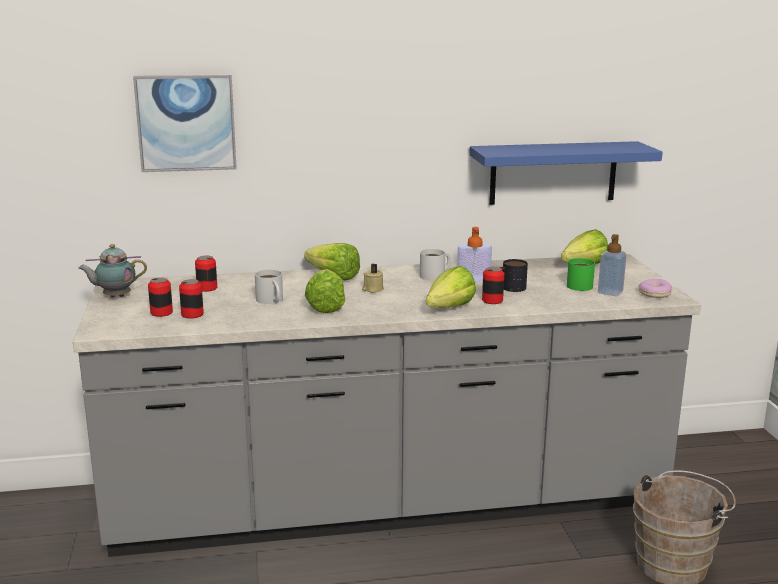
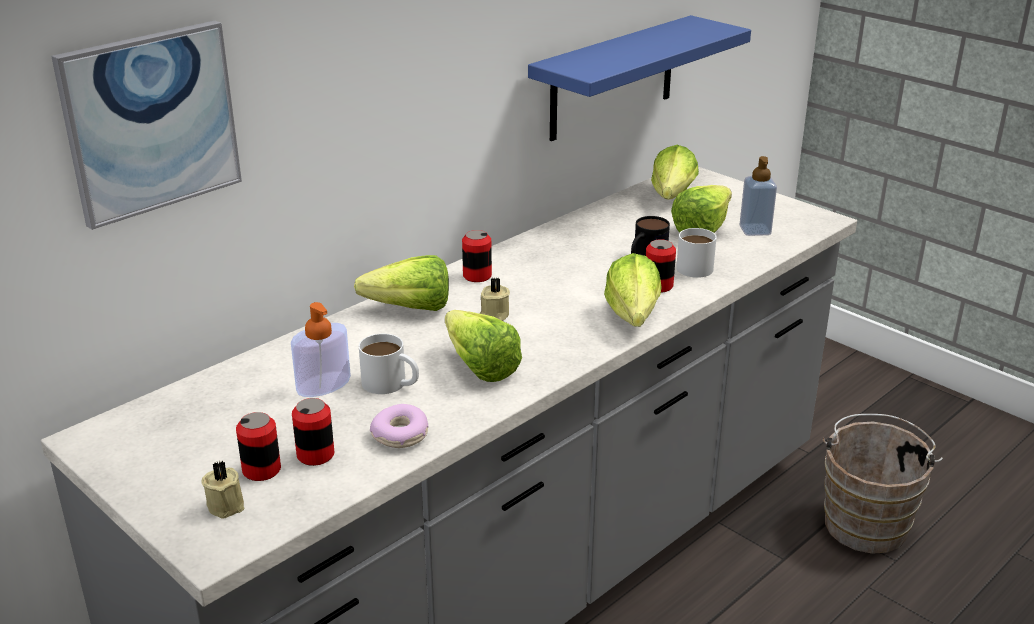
camera: 35 degrees left, 10 degrees up
(115, 297) = (131, 466): teapot -> none
(128, 319) = (227, 504): none -> beige candle
(207, 288) = (258, 393): can -> can (477, 276)
(436, 275) = (533, 263): white mug -> white mug (696, 265)
(473, 278) = (584, 254): soap dispenser -> soap dispenser (323, 385)
(577, 284) = (707, 229): green mug -> lettuce
(654, 294) = (799, 219): donut -> donut (401, 435)

